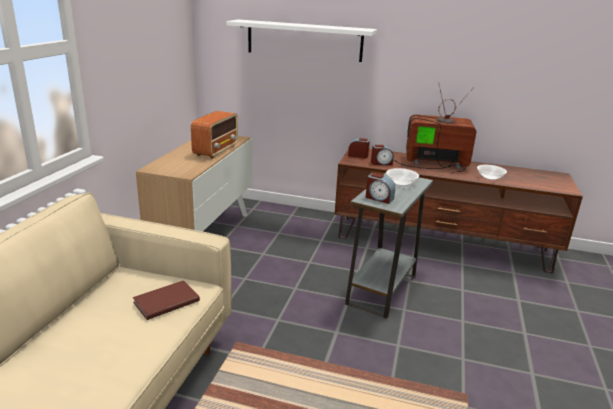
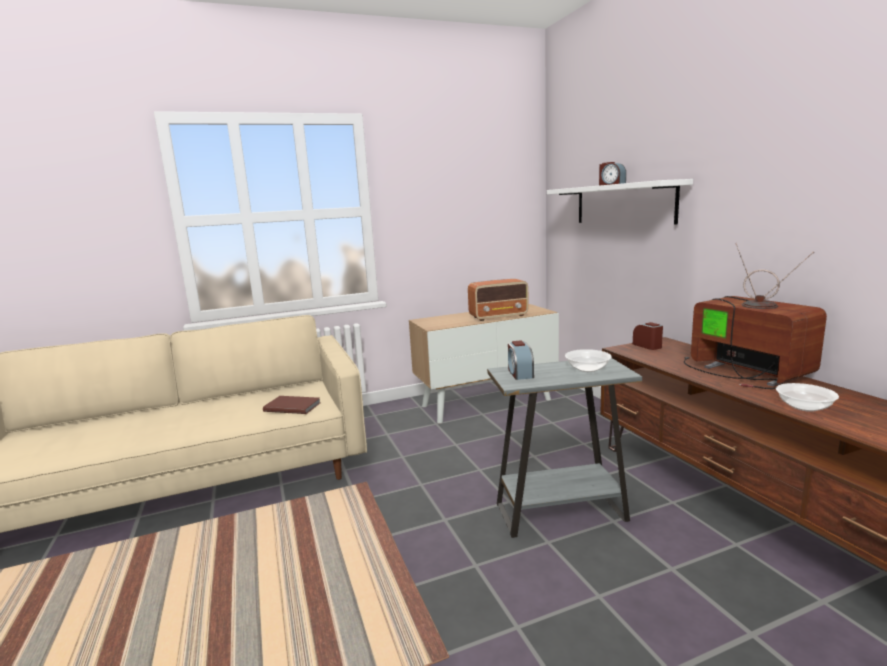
camera: 55 degrees right, 10 degrees down
(381, 163) = (659, 357): alarm clock -> alarm clock (611, 184)

